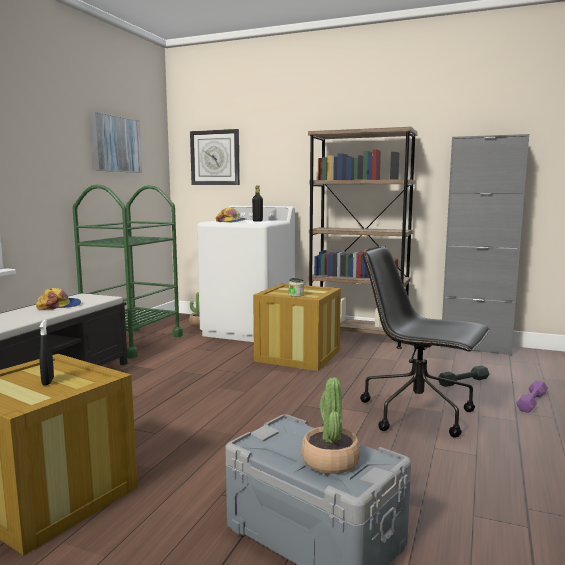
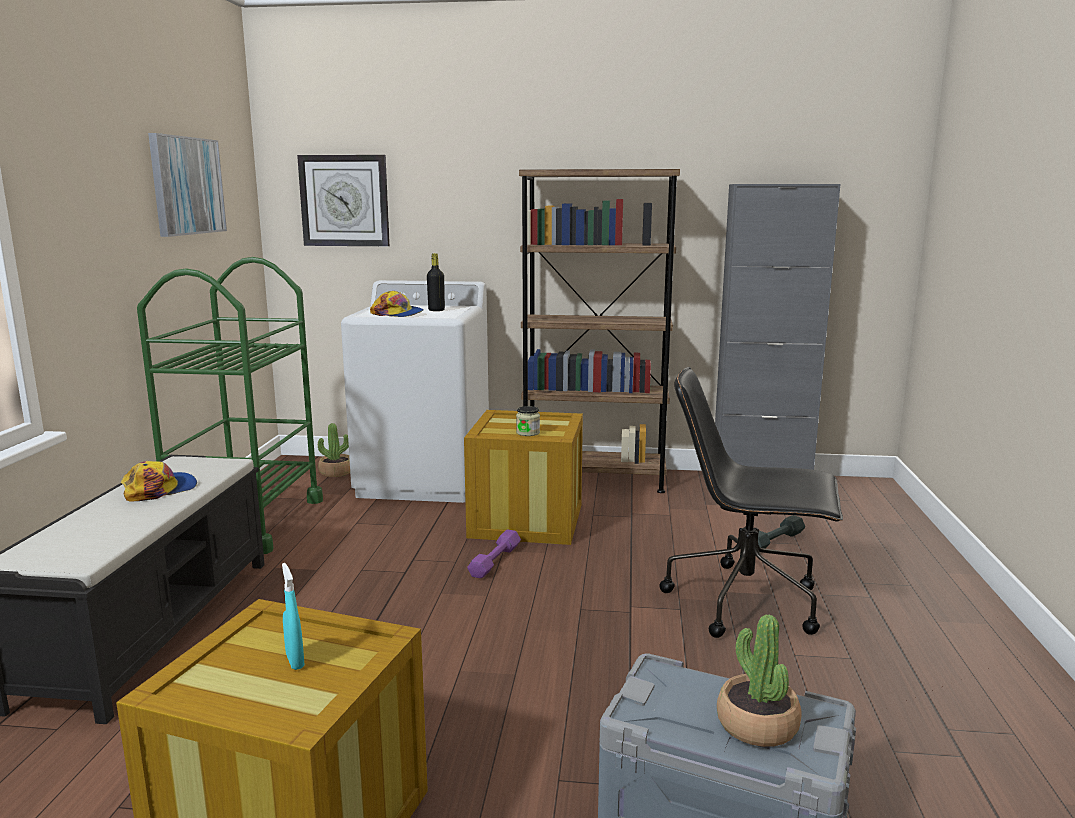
camera: 15 degrees left, 5 degrees up
(48, 381) = (295, 661): black spray bottle -> turquoise spray bottle
(532, 402) = (873, 564): purple dumbbell -> purple dumbbell (495, 561)

